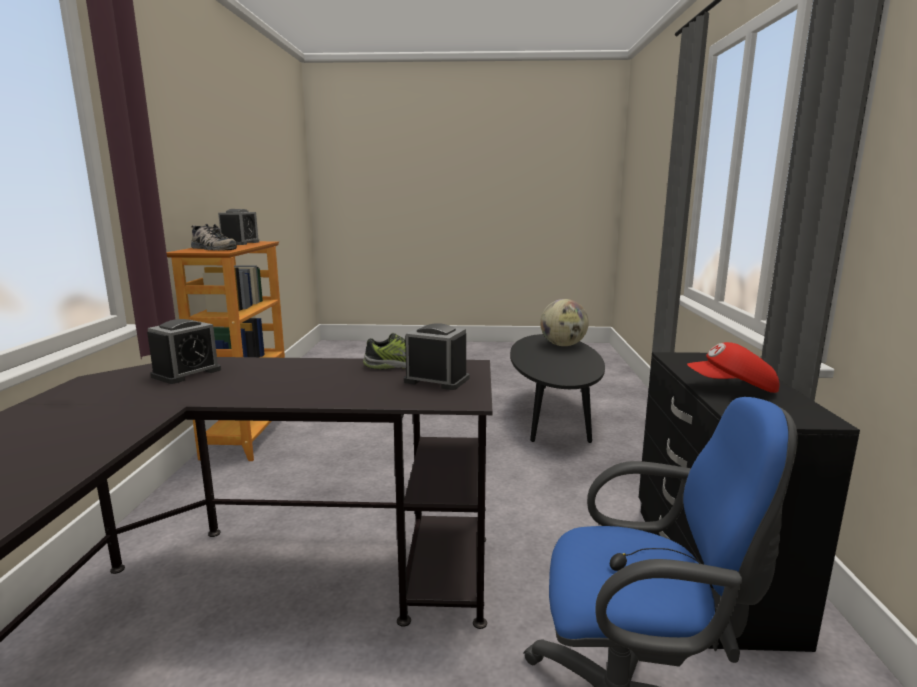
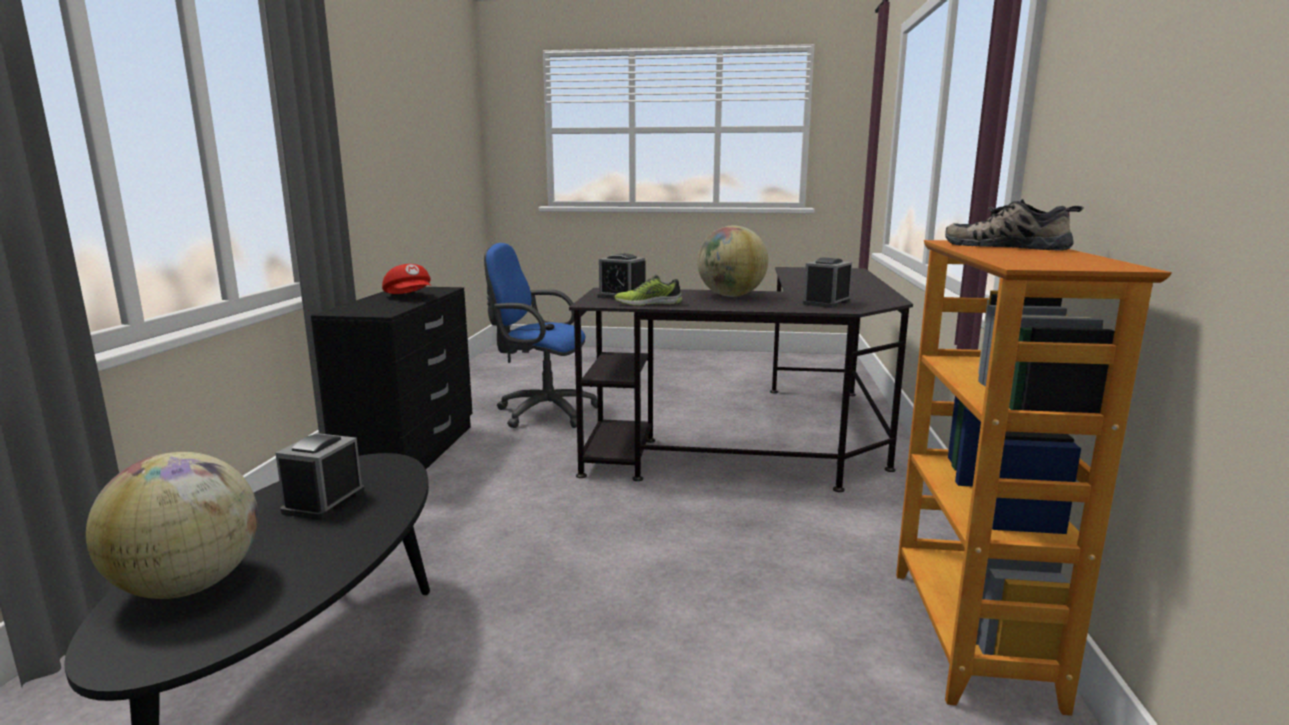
camera: 175 degrees left, 0 degrees up
(240, 243) = (1055, 260): alarm clock -> alarm clock (324, 501)
(288, 386) = (731, 296): none -> globe
(732, 388) = (410, 297): red cap -> red cap turned 45 degrees clockwise

